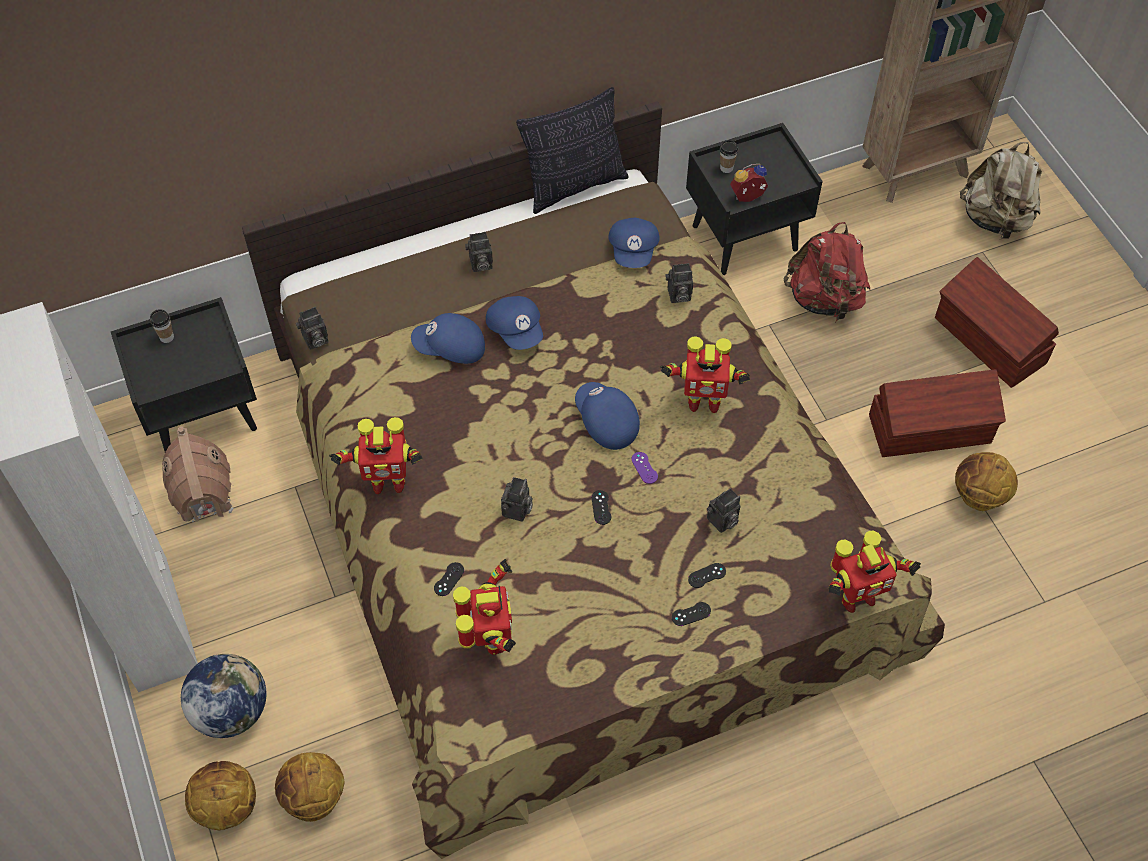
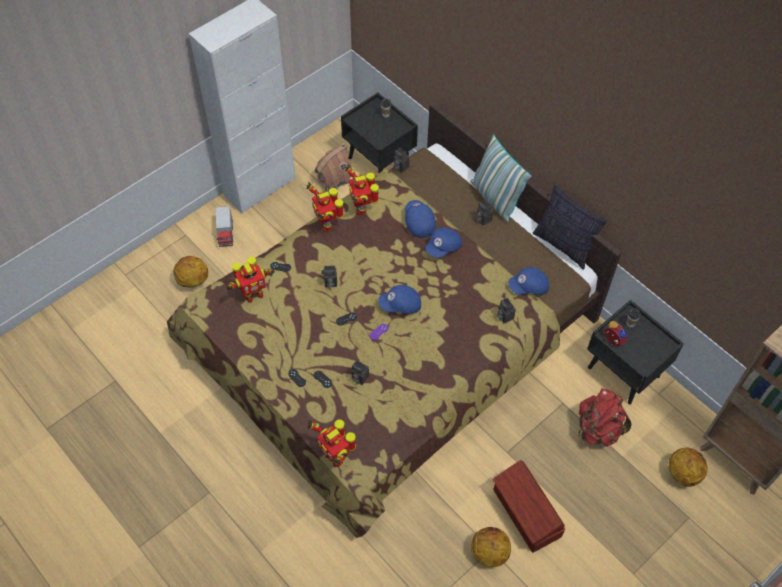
camera: 70 degrees right, 0 degrees up
(226, 806) = (179, 249): basketball -> basketball (682, 473)
(231, 711) = (225, 233): globe -> toy truck
(445, 236) = (495, 198): none -> pillow
(605, 422) = (400, 305): blue cap -> blue cap turned 135 degrees counterclockwise
(702, 401) = (434, 348): toy robot -> toy robot (361, 207)
(989, 342) = (613, 536): brown storage box -> none
(995, 219) = (722, 520): beige backpack -> none

